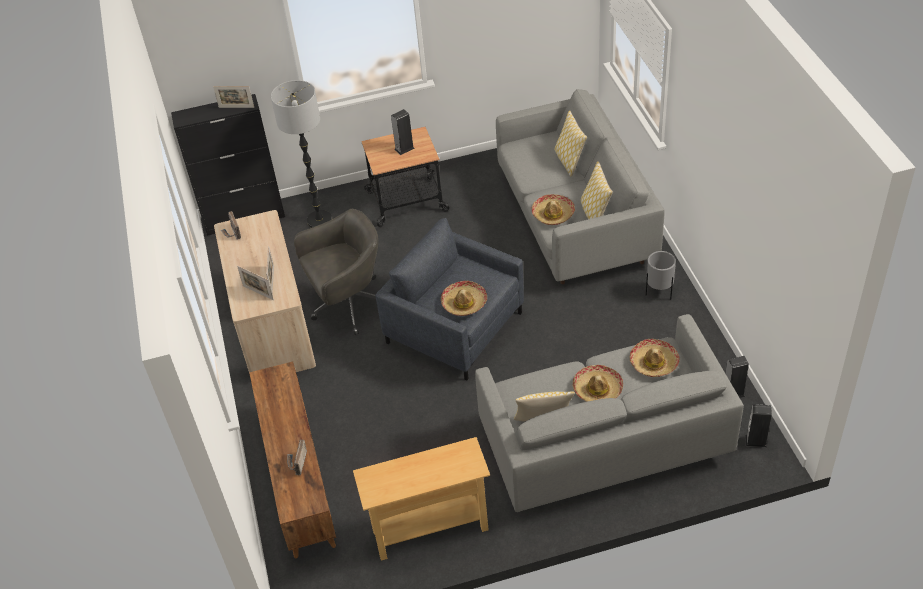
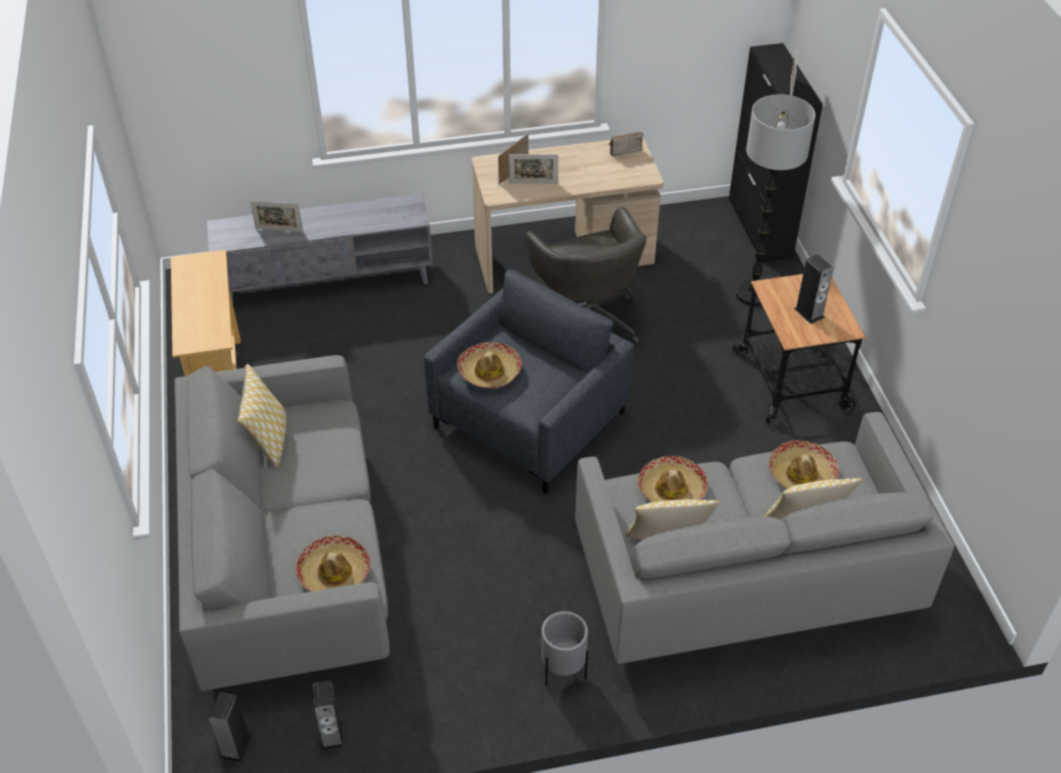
camera: 90 degrees right, 0 degrees up
(297, 463) = (279, 230): radio -> picture frame
(298, 478) = (328, 281): brown tv stand -> grey tv stand
(597, 389) = (306, 501): hat -> hat (801, 474)

